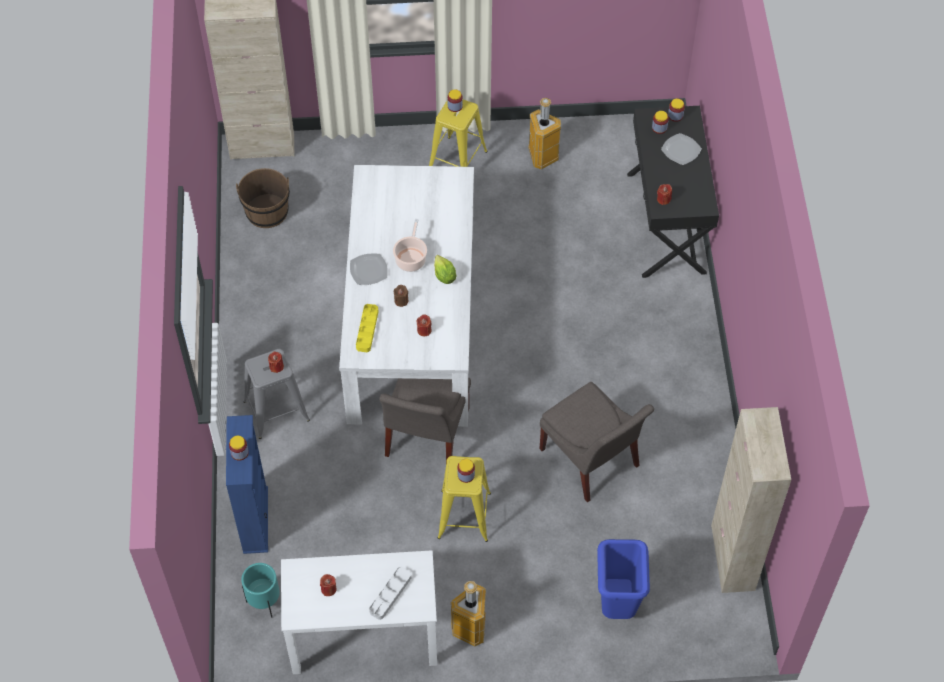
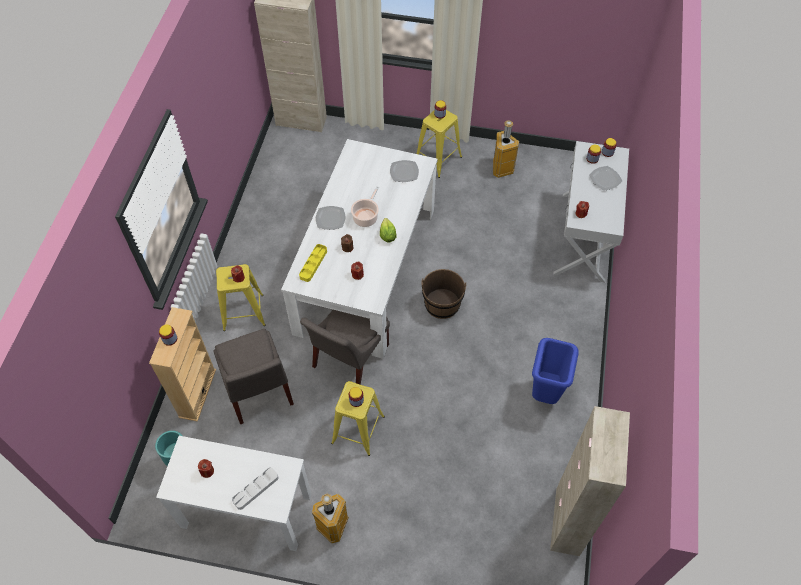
camera: 15 degrees right, 0 degrees up
(255, 520) = (197, 393): blue bookcase -> beige bookcase
(267, 212) = (288, 167): brown bucket -> brown bucket (442, 304)
(276, 411) = (243, 312): grey stool -> yellow stool
(438, 192) = (404, 172): none -> plate
(591, 461) = (472, 410): grey chair -> grey chair (258, 391)
(617, 606) = (458, 539): blue trash can -> blue trash can (545, 393)
(667, 223) = (583, 236): black console table -> white console table

